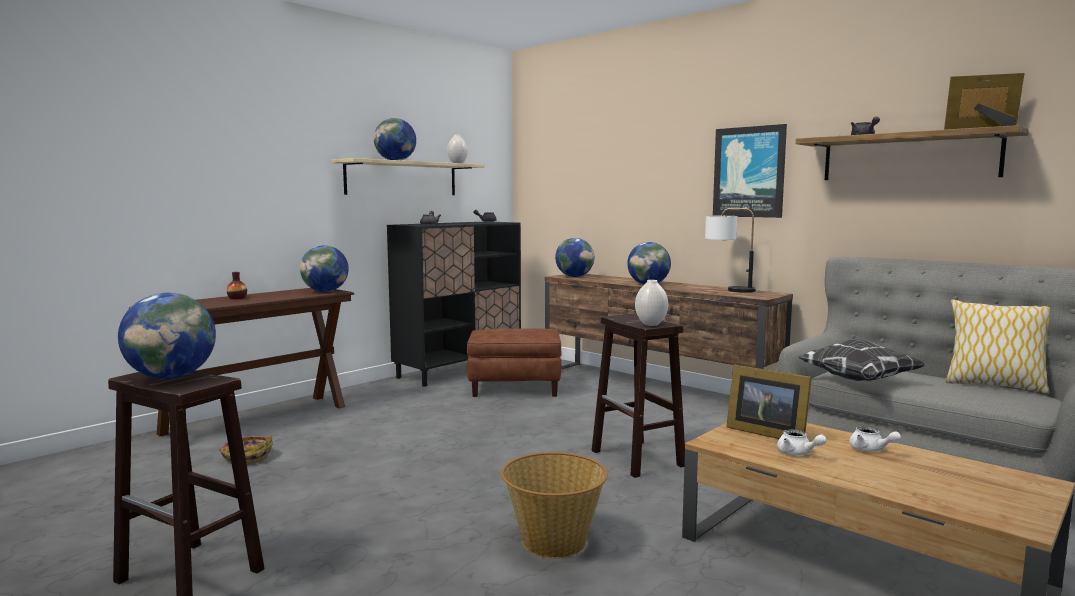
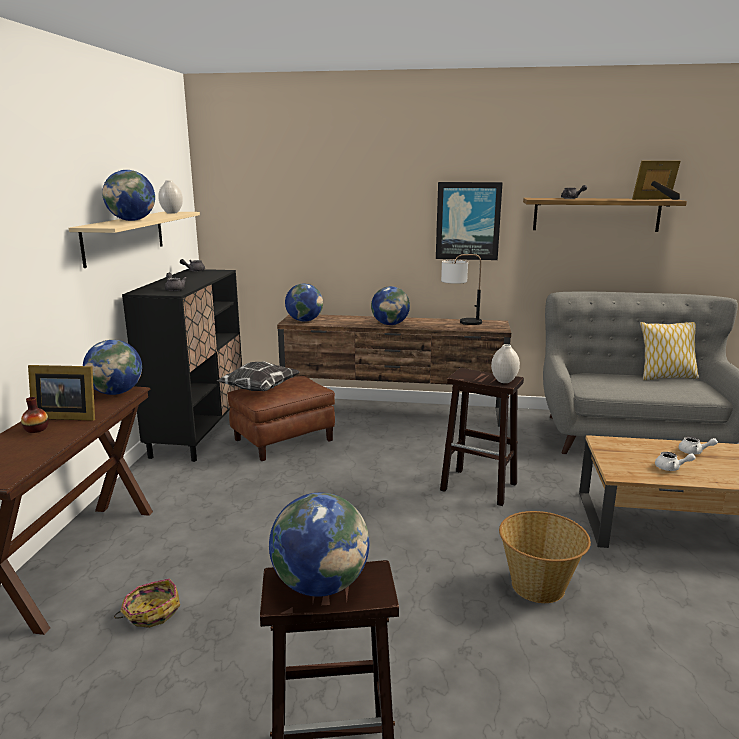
camera: 35 degrees left, 10 degrees up
(765, 432) = (626, 454): picture frame -> picture frame (65, 416)
(857, 380) = (605, 391): pillow -> pillow (259, 389)

